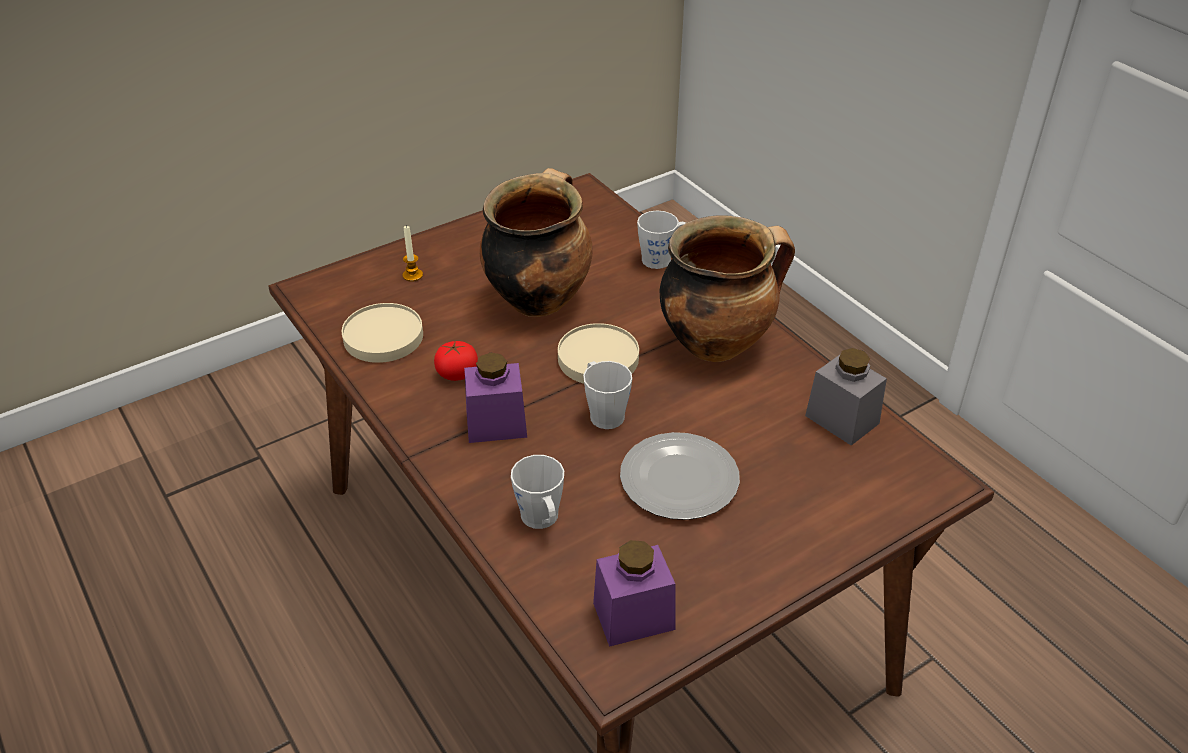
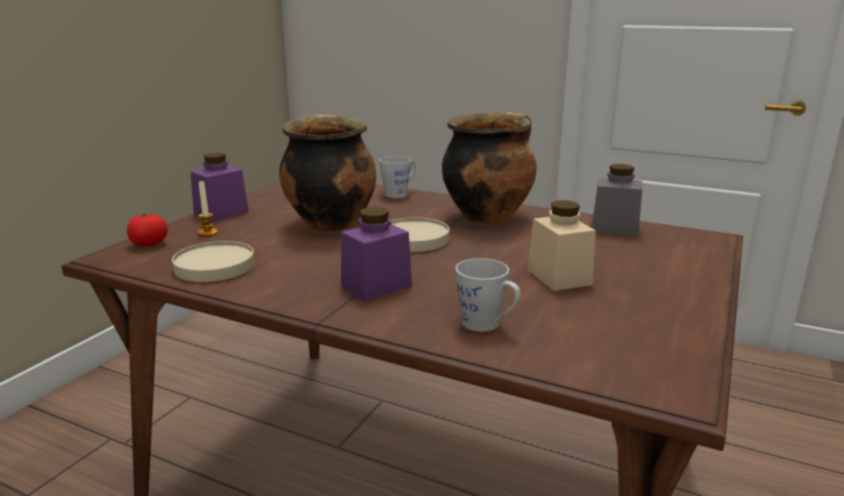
camera: 30 degrees left, 20 degrees down
(457, 374) = (308, 269): tomato -> tomato (149, 244)
(603, 412) = (454, 260): grey mug -> none
(633, 616) = (640, 354): purple jar -> purple jar (221, 212)
(680, 480) = (559, 277): plate -> beige jar

